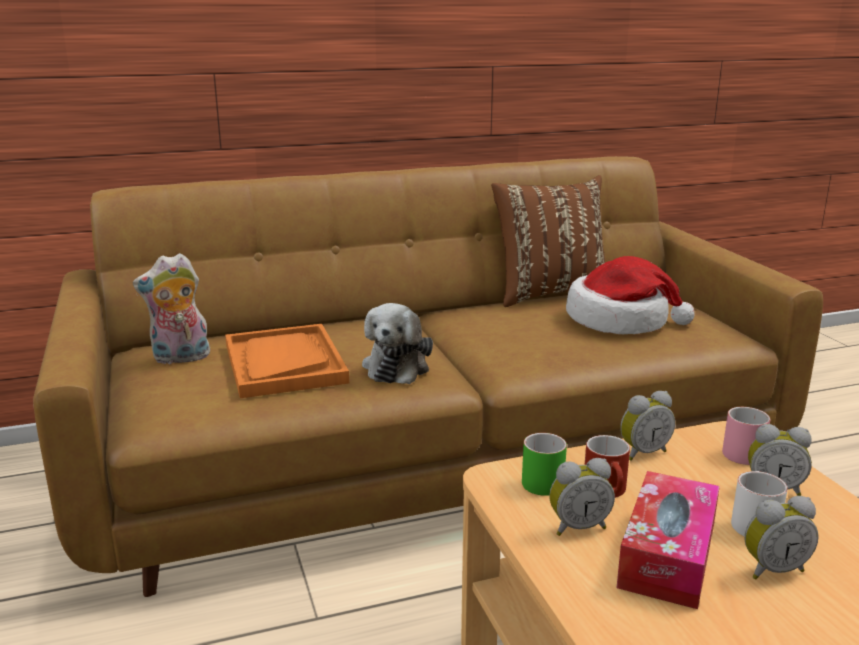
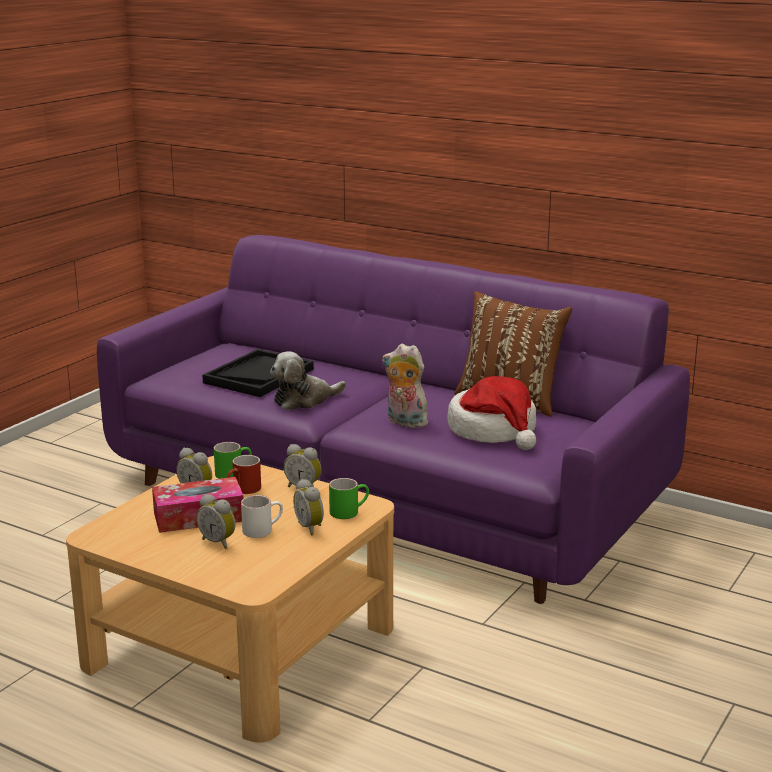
camera: 50 degrees right, 0 degrees up
(180, 358) = (227, 355): plush toy -> plush toy (404, 422)
(284, 363) = (259, 376): orange tray -> black tray
(430, 457) = (386, 496): brown sofa -> purple sofa
(741, 450) = (349, 511): pink mug -> green mug

